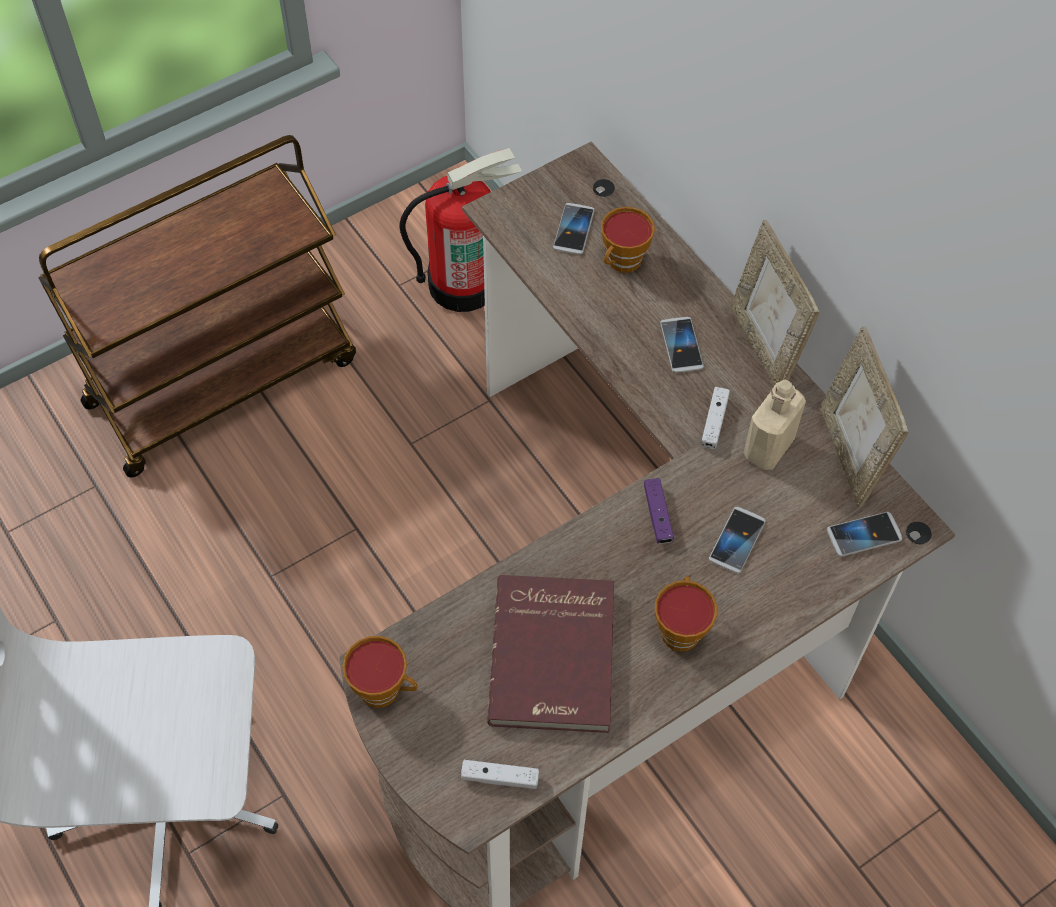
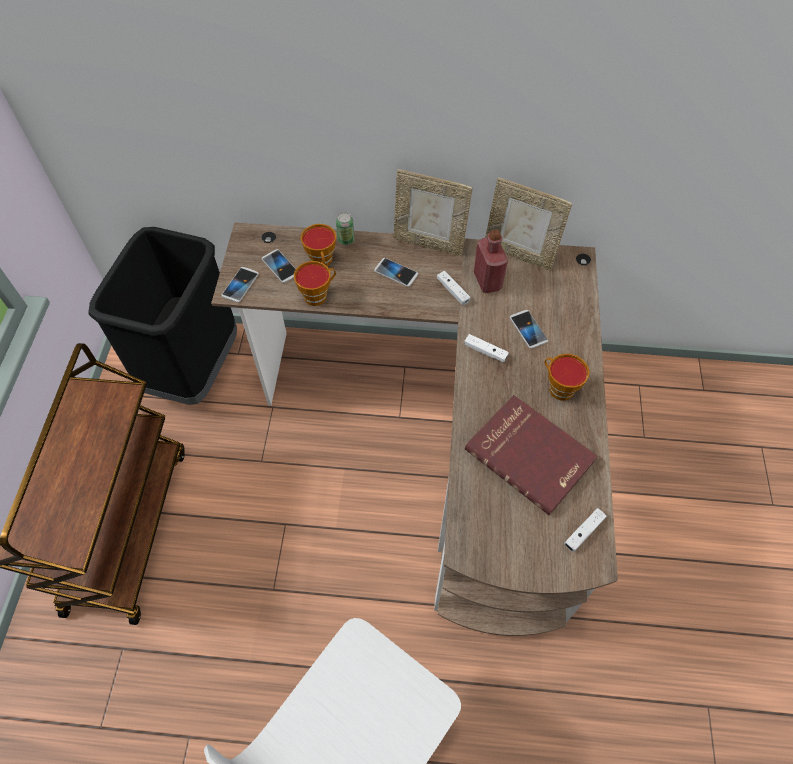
camera: 50 degrees left, 0 degrees up
(384, 690) = (485, 554): cup -> cup (318, 295)
(463, 283) = (193, 368): fire extinguisher -> black trash can
(657, 515) = (485, 351): purple game controller -> white game controller
(678, 262) = (346, 240): none -> can
(768, 448) = (487, 281): beige bottle -> red bottle
(863, 535) = (568, 279): phone -> phone (240, 285)

